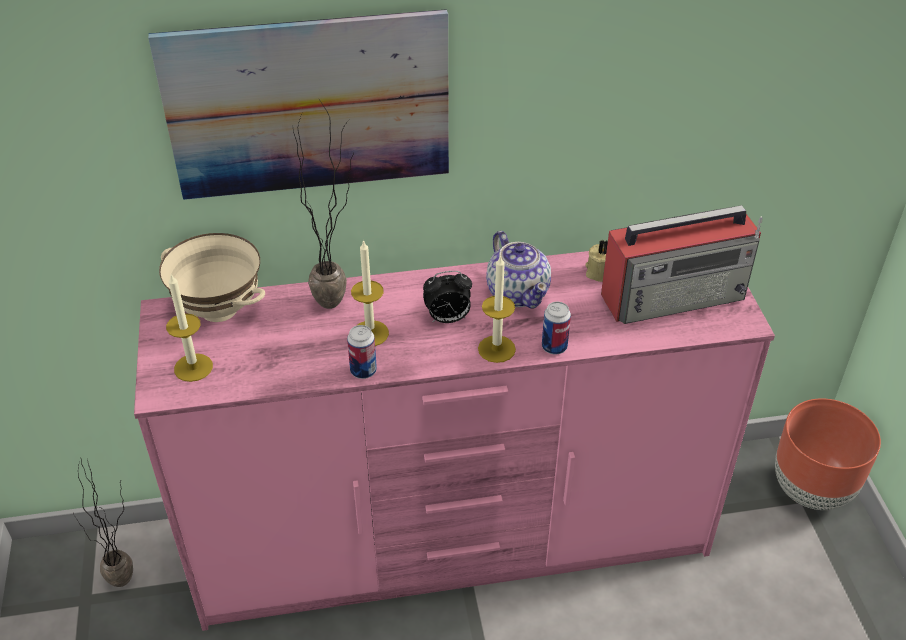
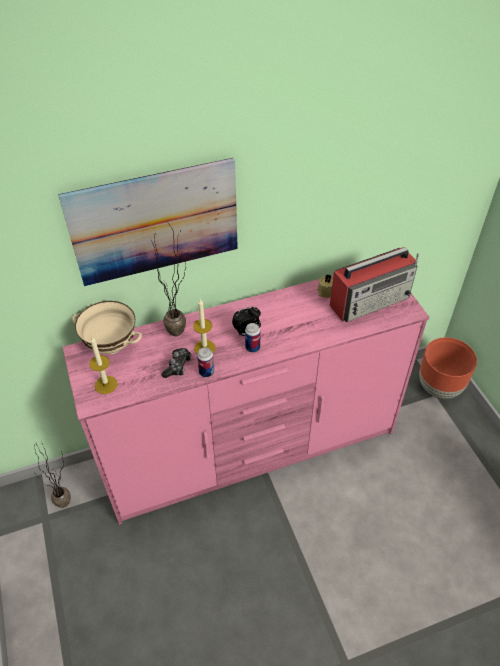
camera: 10 degrees left, 5 degrees up
(318, 355) = (178, 366): none -> game controller
(496, 349) = (279, 347): candle -> none
(518, 292) = (283, 311): teapot -> none
(554, 347) = (311, 341): can -> can (252, 347)

